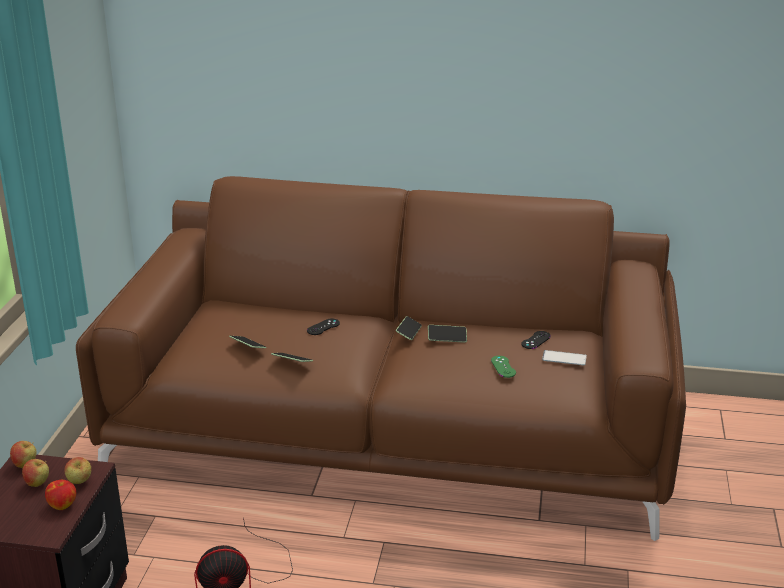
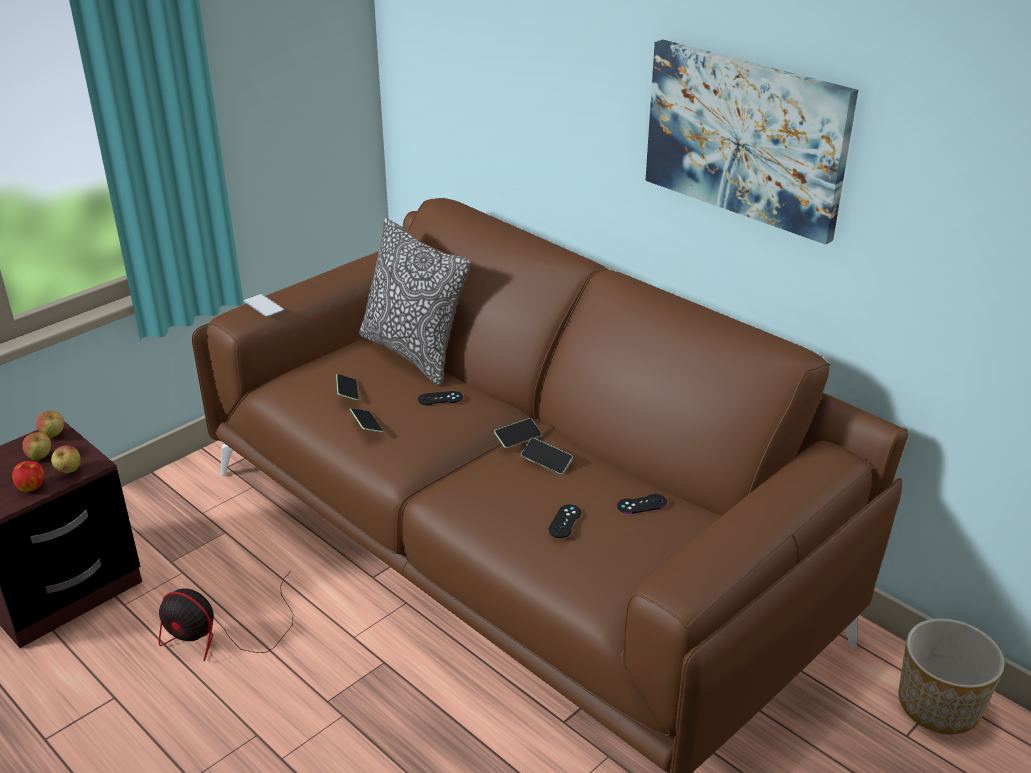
camera: 35 degrees right, 5 degrees up
(262, 306) = (413, 353): none -> pillow
(503, 367) = (565, 521): green game controller -> black game controller
(512, 64) = (746, 137): none -> picture
(564, 358) = (647, 541): phone -> phone (263, 305)
(724, 416) = (939, 705): none -> planter

